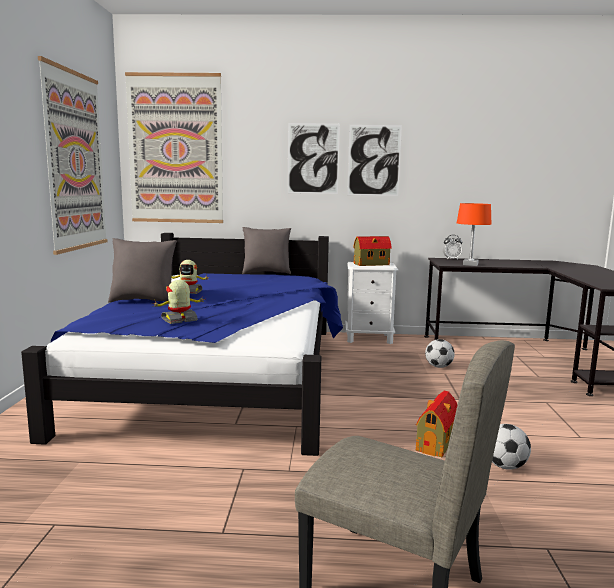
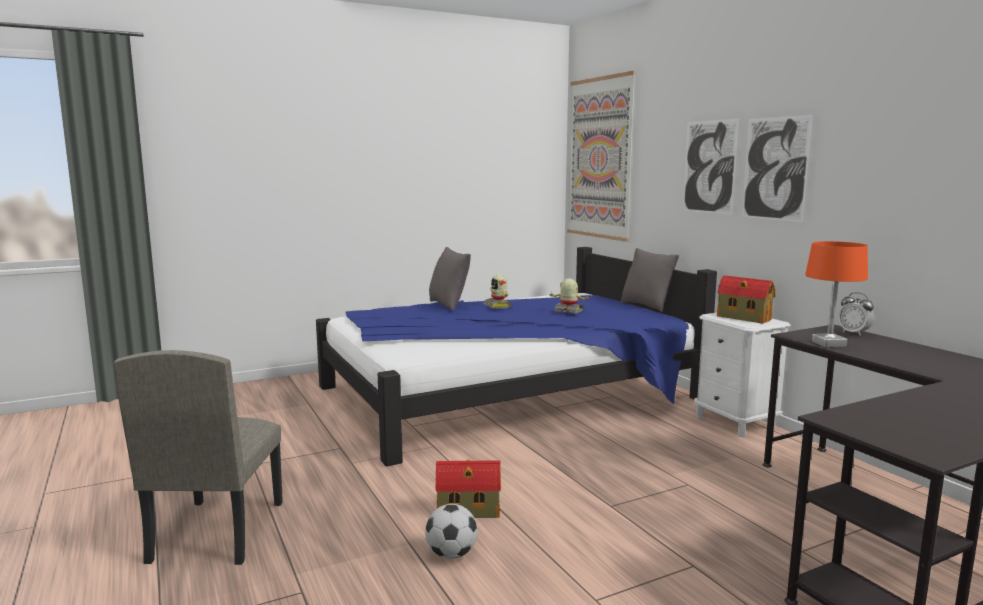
camera: 60 degrees right, 0 degrees up
(75, 161) = (478, 176): picture -> none
(179, 320) = (402, 322): toy robot -> toy robot (568, 311)
(438, 367) = (706, 477): football -> none

